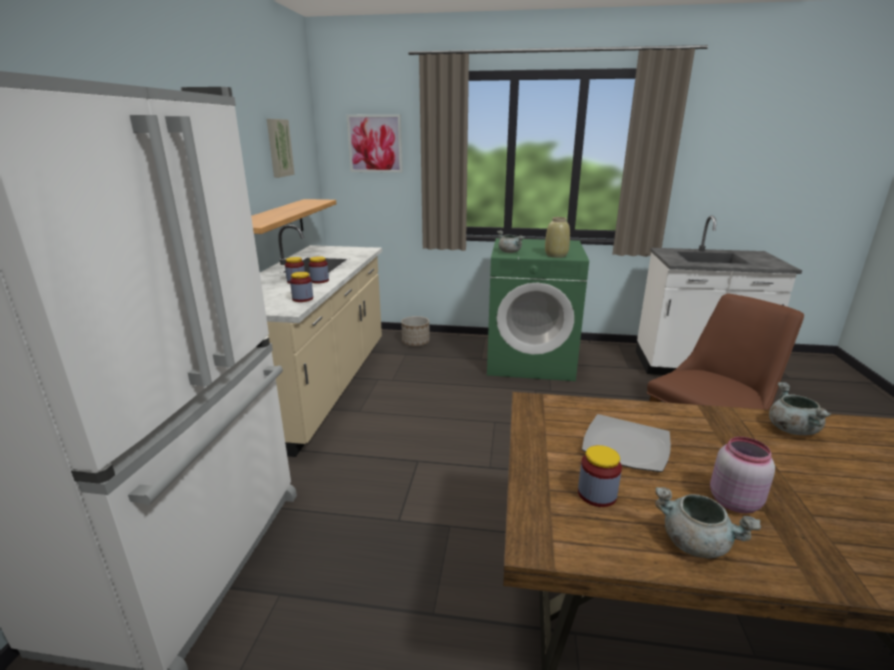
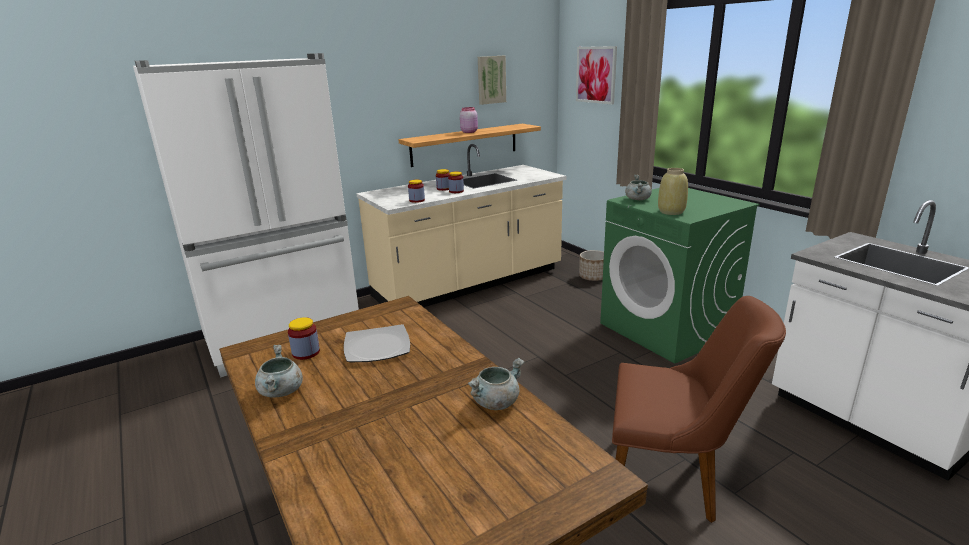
camera: 50 degrees right, 0 degrees up
(732, 500) = (344, 395): pink jar -> pink jar (469, 132)

